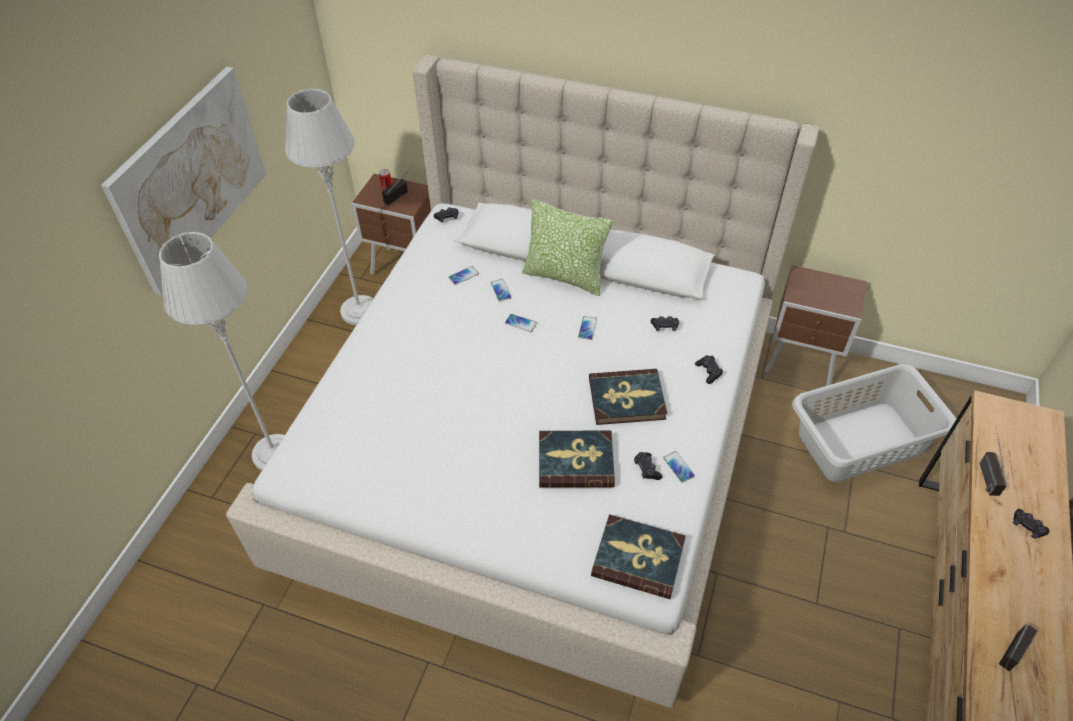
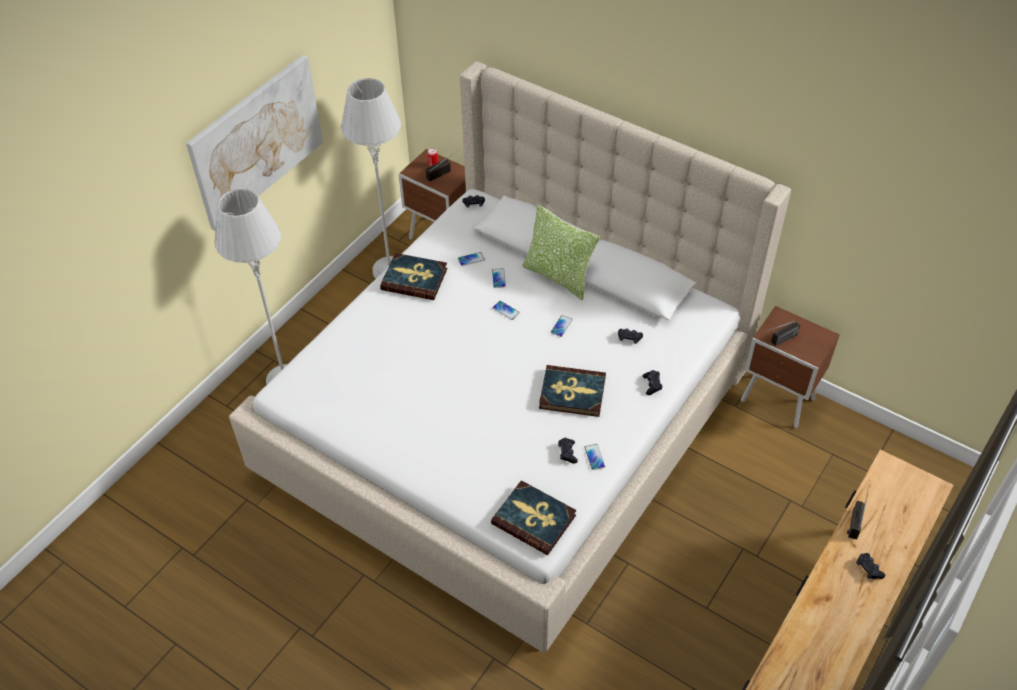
camera: 15 degrees right, 0 degrees up
(575, 461) = (511, 434): book -> book (414, 279)
(861, 442) = (805, 483): grey laundry basket -> none
(1009, 661) = (799, 663): radio -> radio (778, 342)

